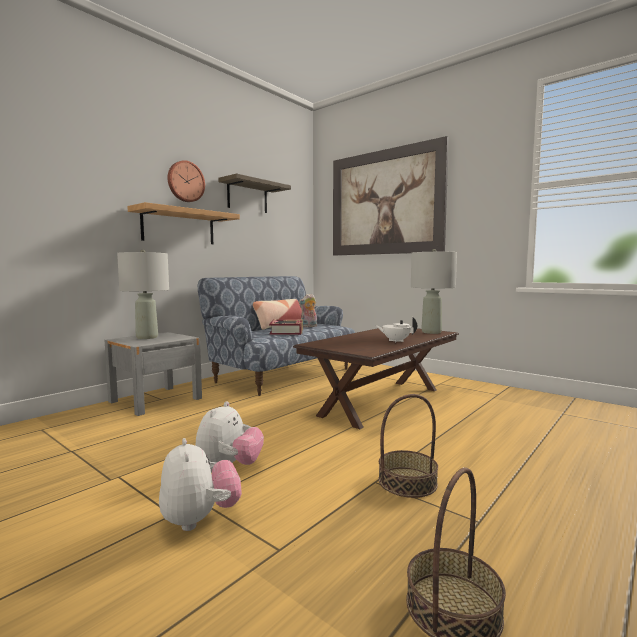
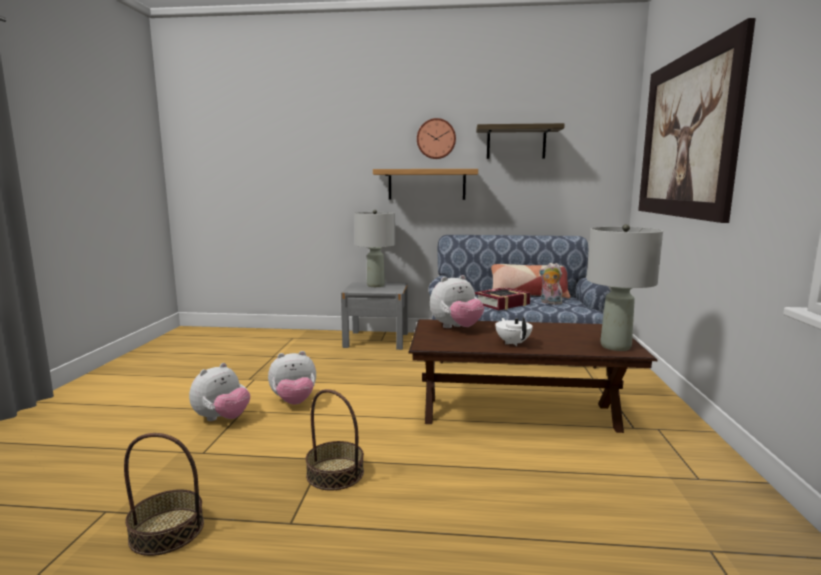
camera: 55 degrees right, 5 degrees up
(339, 343) = (456, 328): none -> plush toy

